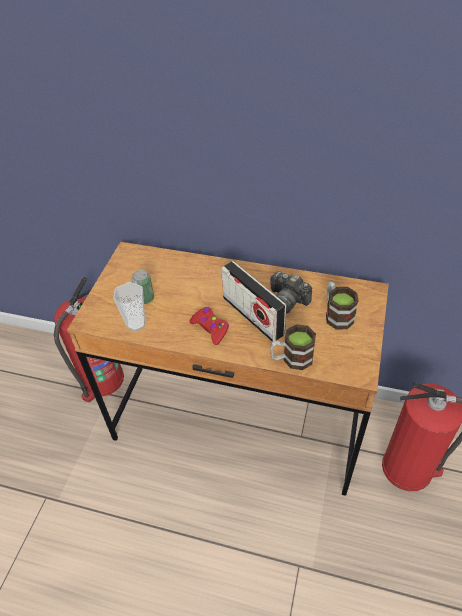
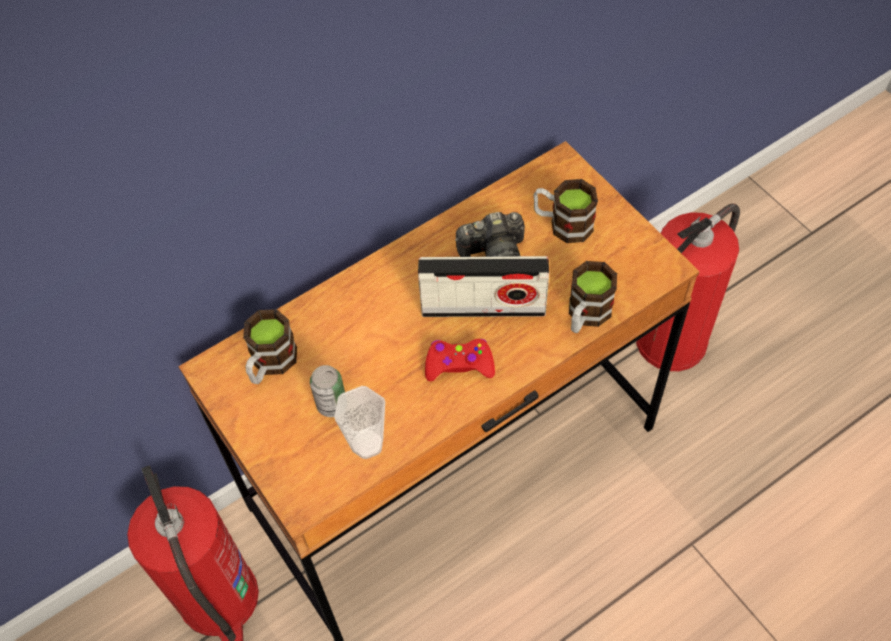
camera: 50 degrees left, 10 degrees up
(147, 266) = (270, 364): none -> mug

